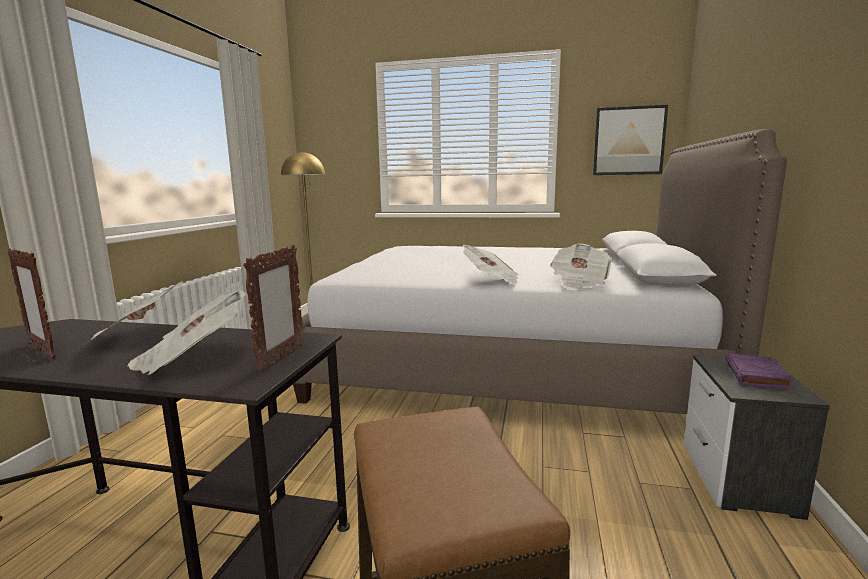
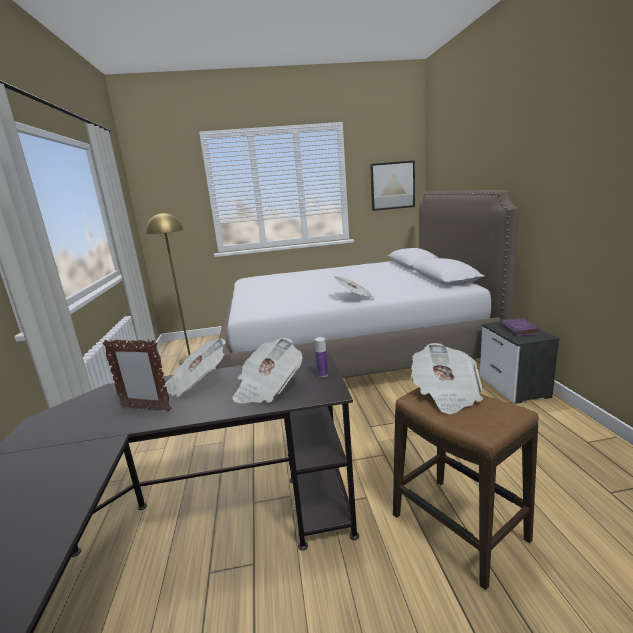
camera: 20 degrees left, 5 degrees up
(281, 358) = (322, 375): picture frame -> bottle
(579, 282) = (409, 291): newspaper -> newspaper (445, 394)

